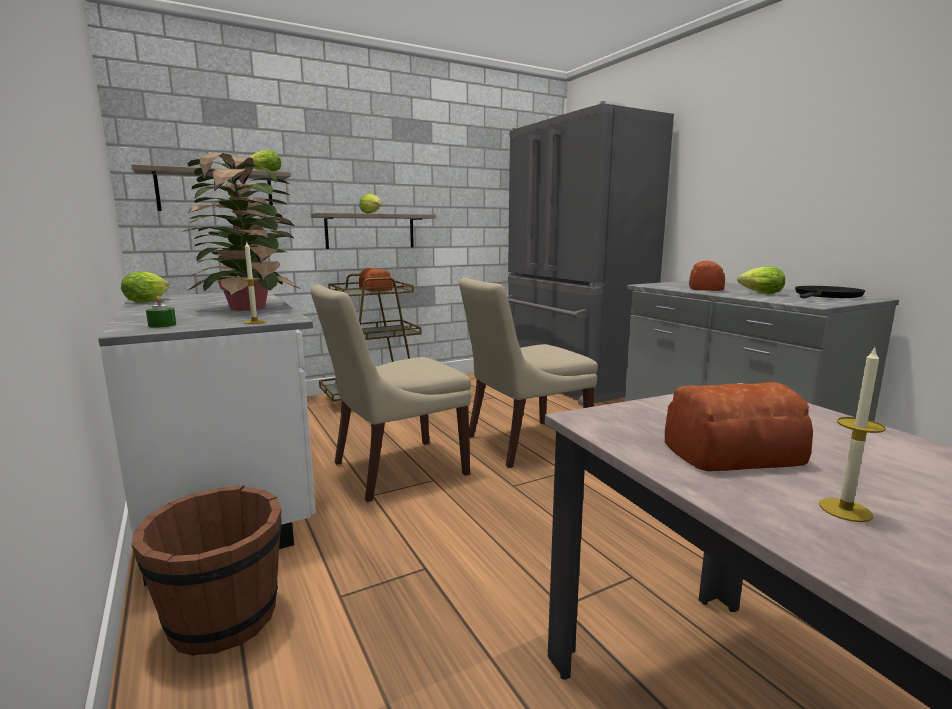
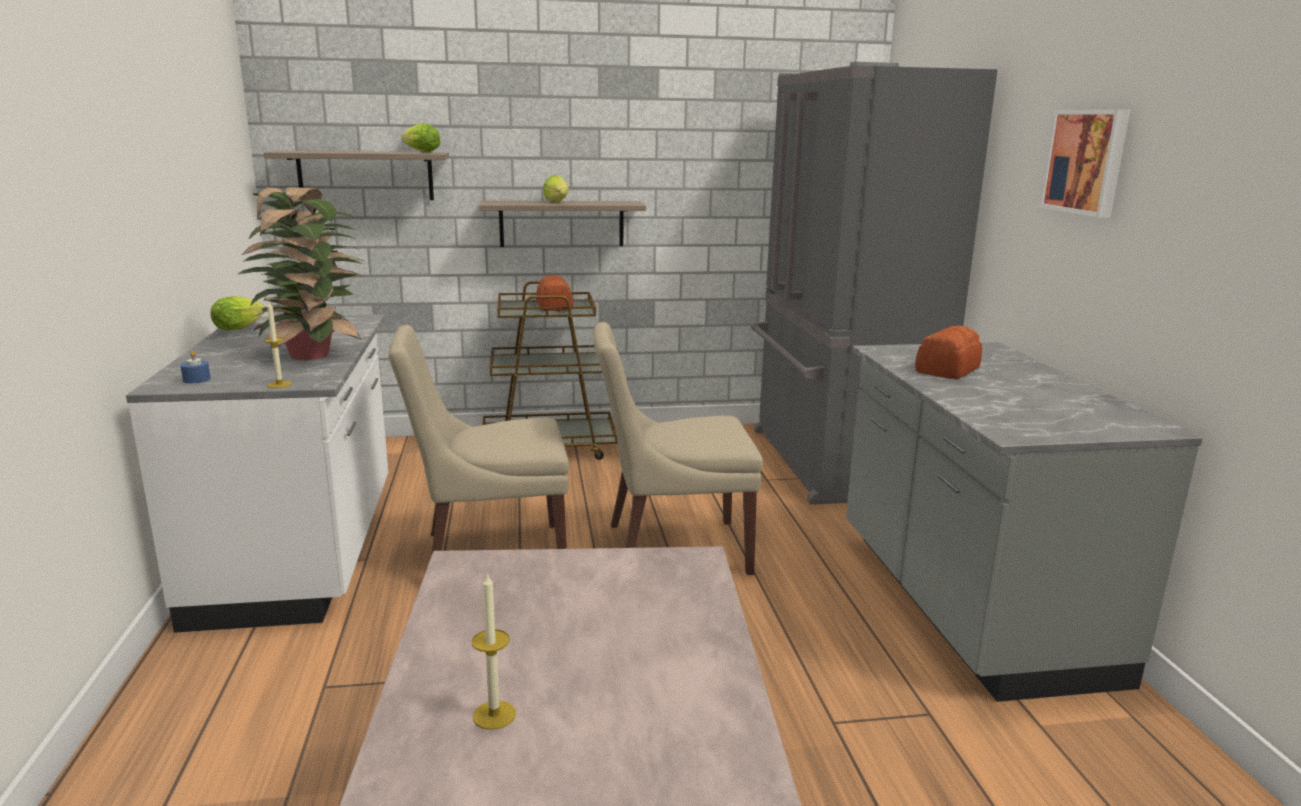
camera: 20 degrees right, 5 degrees up
(162, 325) = (196, 379): green candle -> blue candle
(223, 619) = (214, 681): brown bucket -> none
(728, 452) = (514, 634): bread -> none
(758, 293) = (1000, 392): lettuce -> none
(763, 155) = (1087, 162): none -> picture
(826, 296) = (1092, 414): black frying pan -> none

